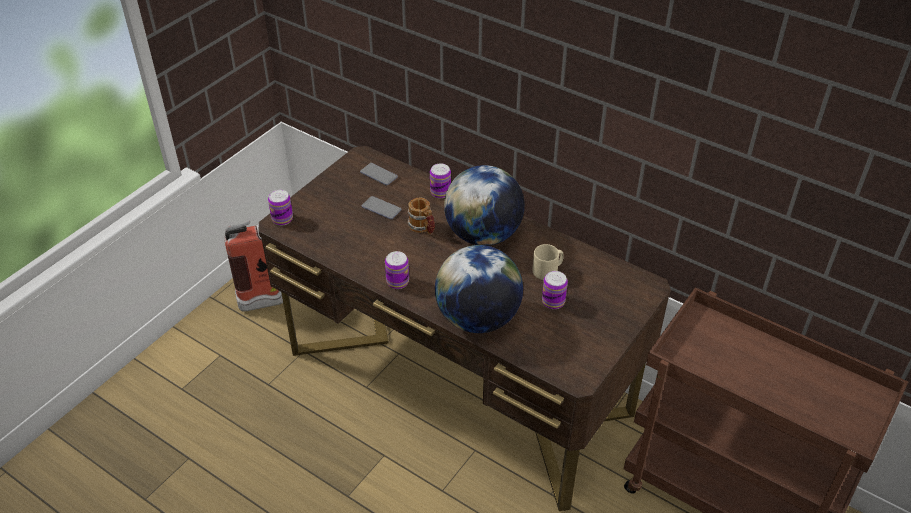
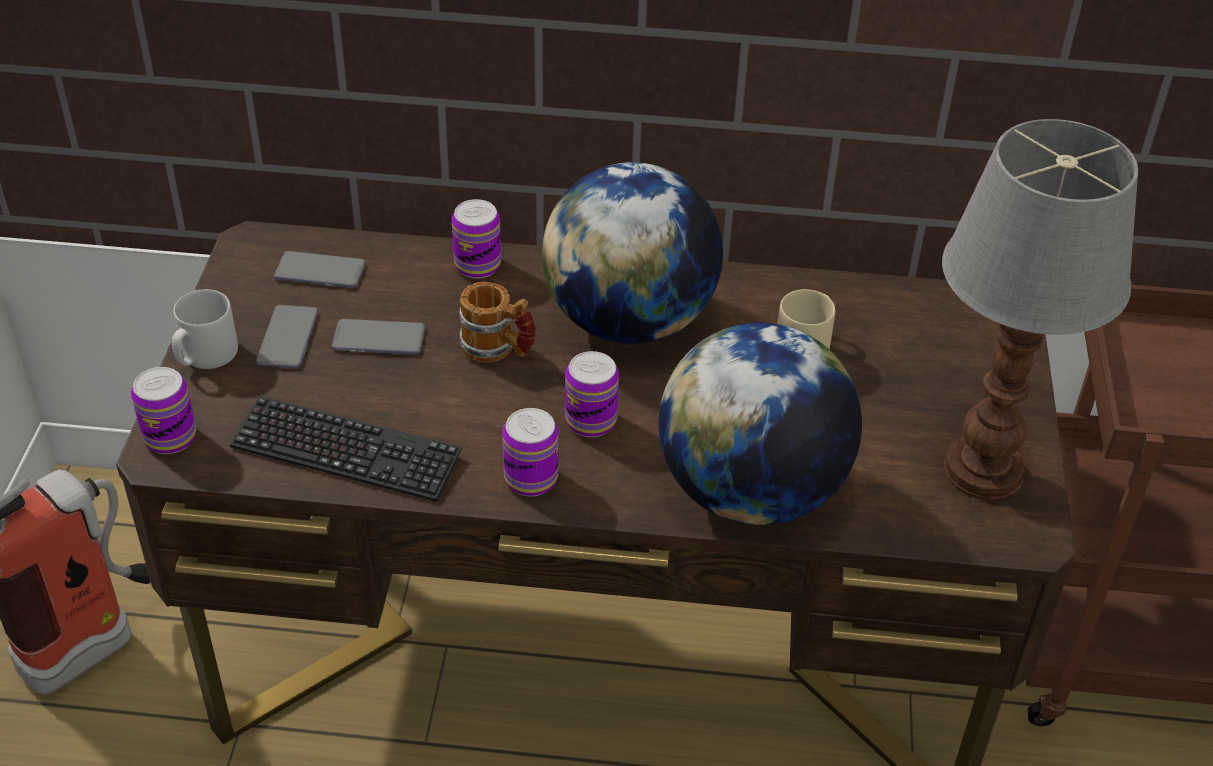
camera: 30 degrees left, 0 degrees up
(315, 193) = (205, 356): none -> grey mug
(338, 247) = (346, 452): none -> keyboard
(348, 196) = (288, 338): none -> phone
(553, 301) = (863, 402): can -> can (591, 421)
(580, 346) = (980, 470): none -> table lamp

